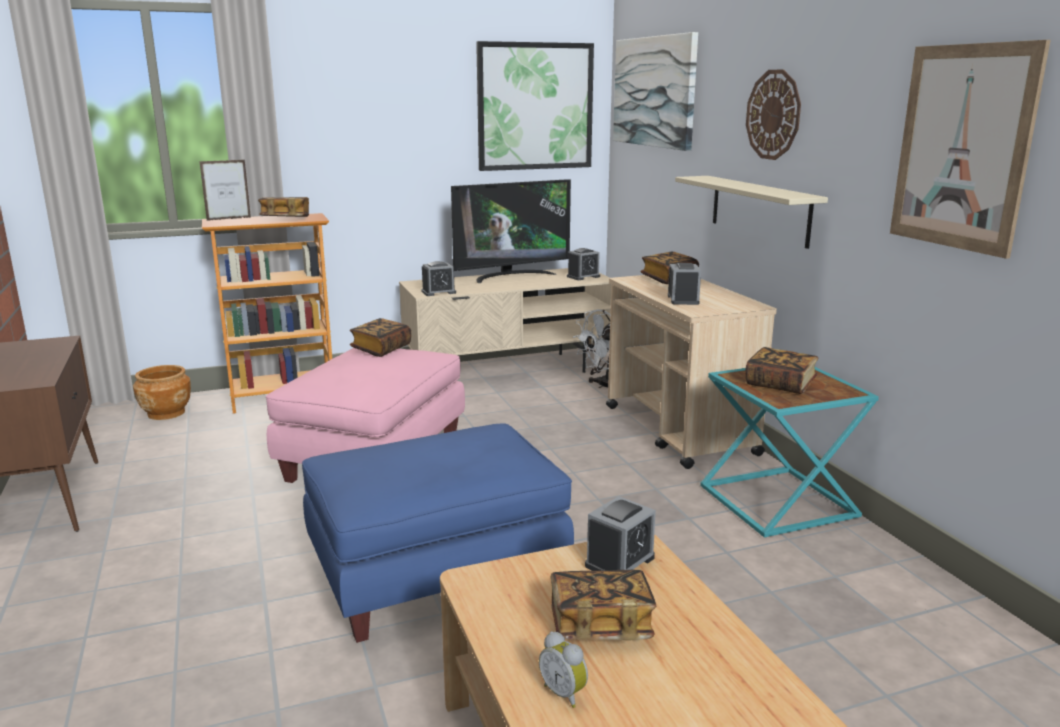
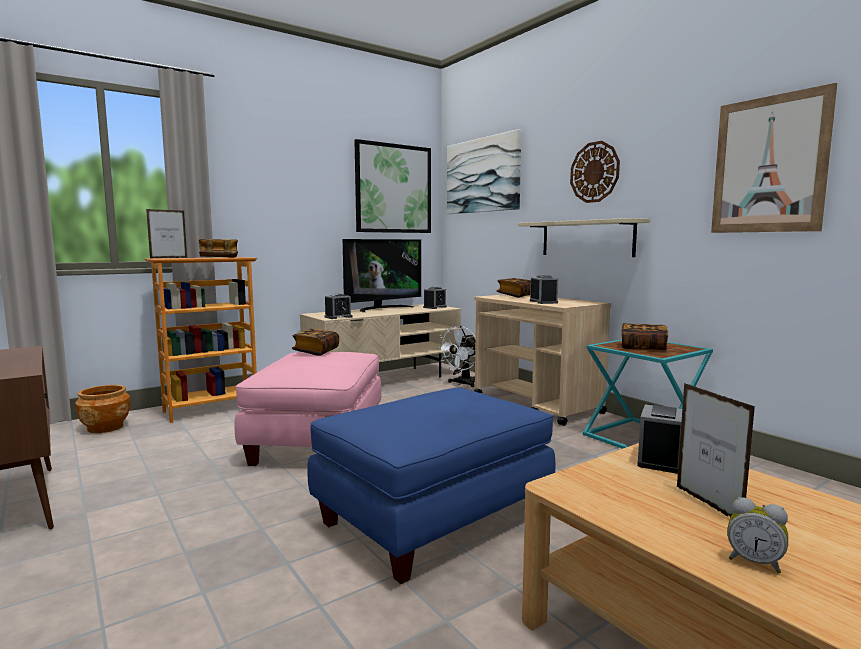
camera: 15 degrees left, 10 degrees down
(600, 625) = (707, 505): book -> picture frame

